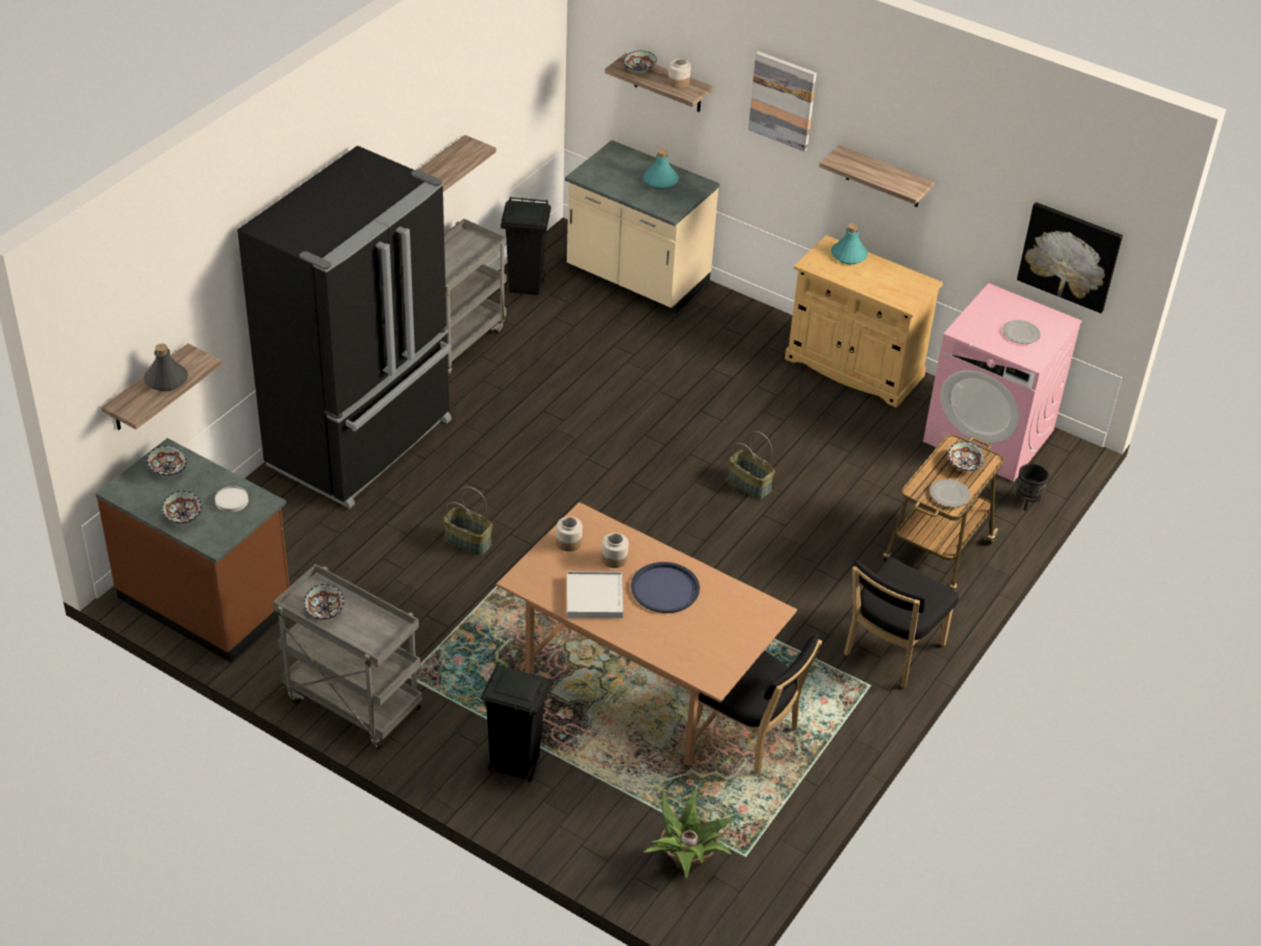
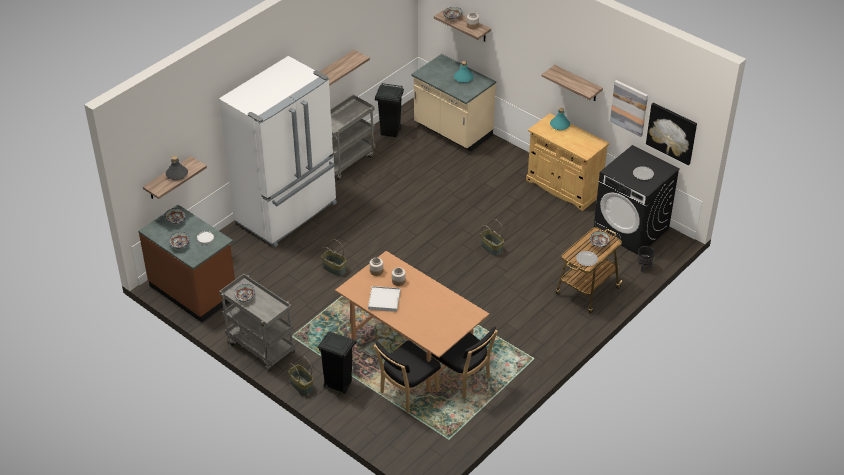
camera: 10 degrees right, 0 degrees up
(363, 443) = (287, 213): black fridge -> white fridge
(443, 773) = (301, 385): none -> basket
(665, 589) = (422, 298): blue tray -> none
(687, 861) = (418, 439): potted plant -> none
(783, 100) = (526, 38): picture -> picture (629, 107)
(890, 652) = (549, 342): black chair -> black chair (407, 393)
(989, 436) = (631, 229): pink washing machine -> black washing machine

